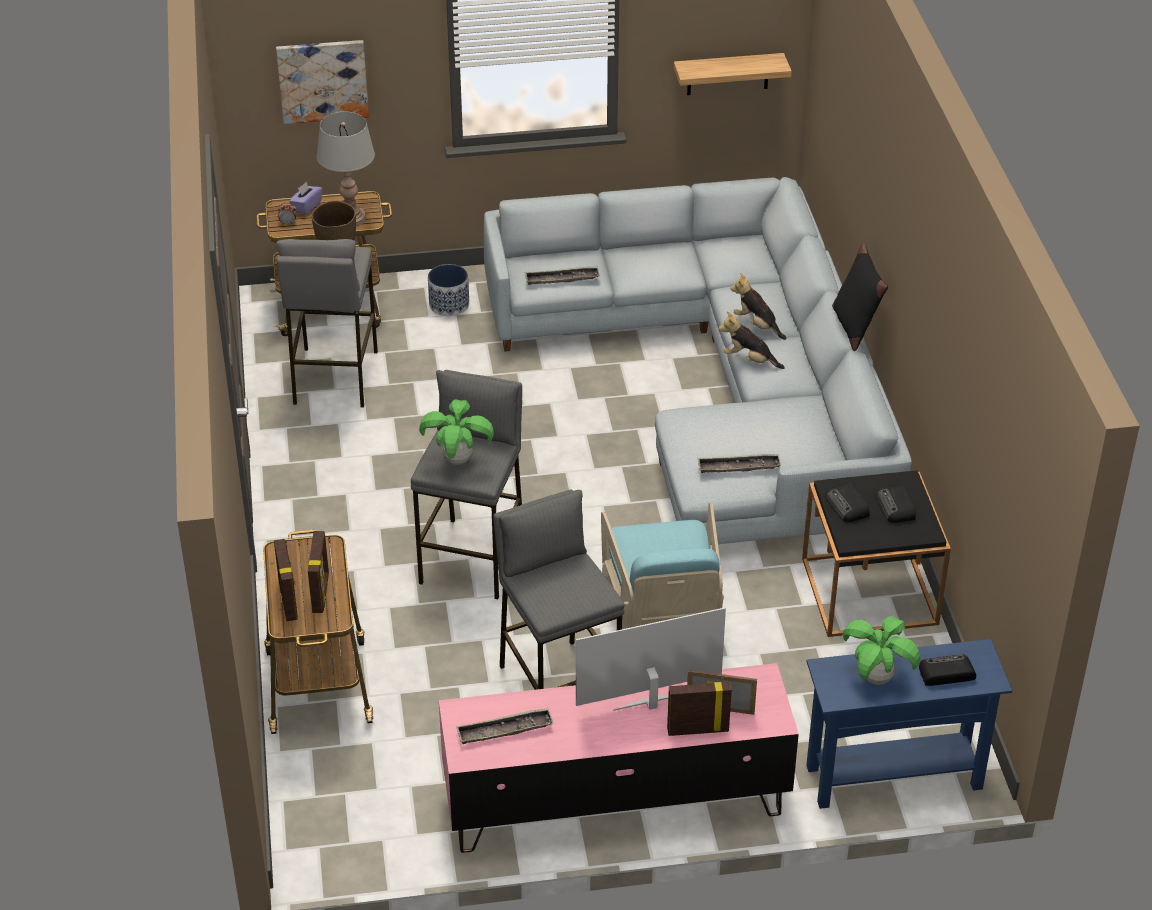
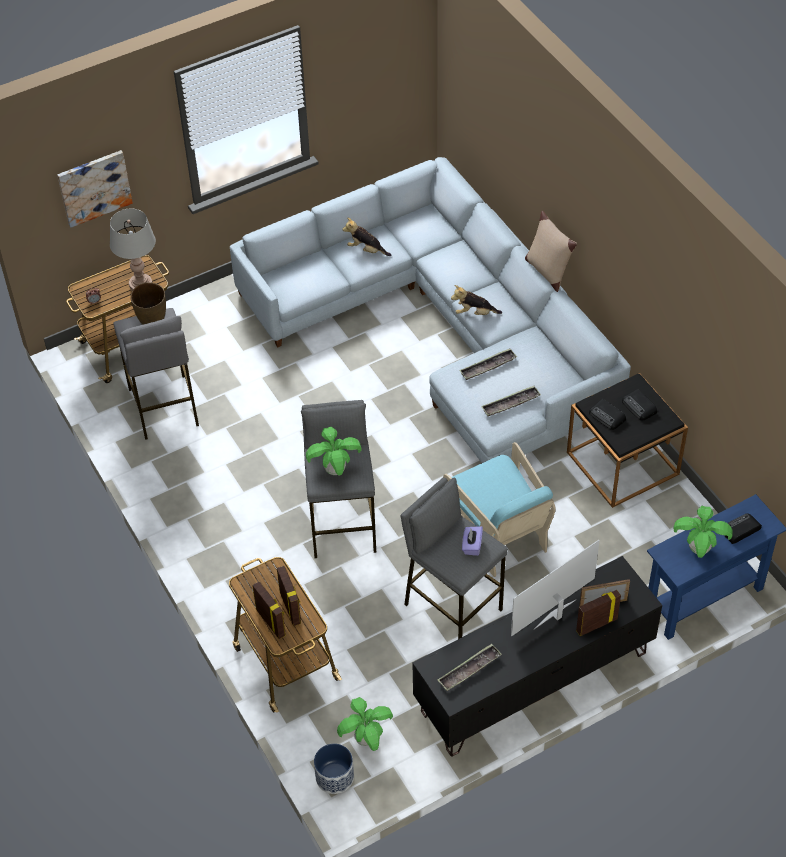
camera: 20 degrees left, 10 degrees up
(306, 206) = (101, 283): purple tissue box -> purple tissue box (472, 546)
(366, 799) = (366, 739): none -> potted plant
(449, 304) = (216, 319): planter -> planter (334, 776)
(562, 279) = (308, 284): tray -> tray (488, 367)
(614, 802) = (533, 682): pink tv stand -> black tv stand
(728, 74) = (382, 94): shelf -> none
(757, 325) = (465, 282): plush toy -> plush toy (366, 250)
(854, 326) = (547, 271): black pillow -> beige pillow

